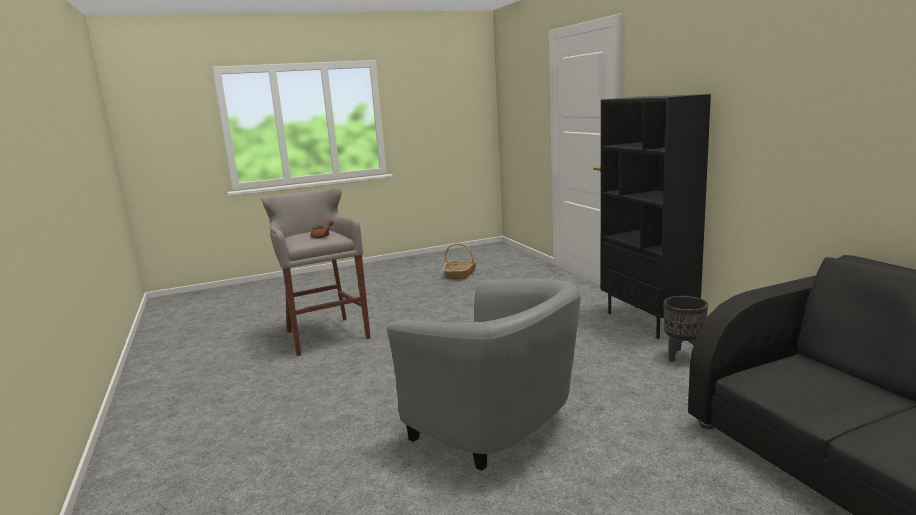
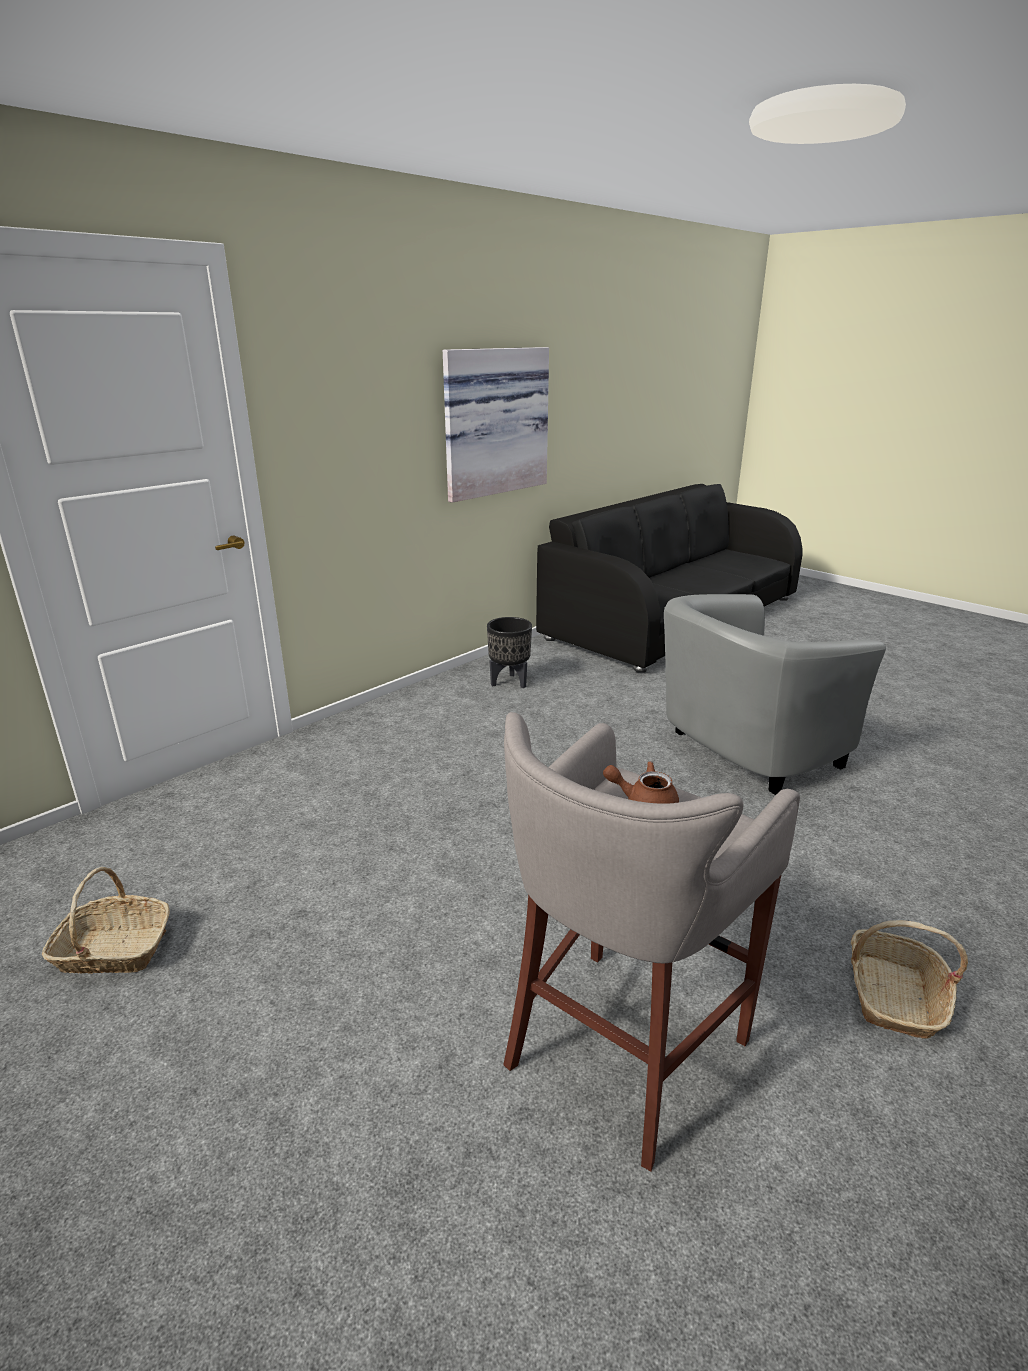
camera: 115 degrees left, 10 degrees up
(265, 393) = (894, 996): none -> basket
(498, 429) = (742, 753): grey armchair -> grey armchair turned 135 degrees counterclockwise
(648, 321) = (412, 703): black bookcase -> none
(786, 125) = (493, 422): none -> picture

